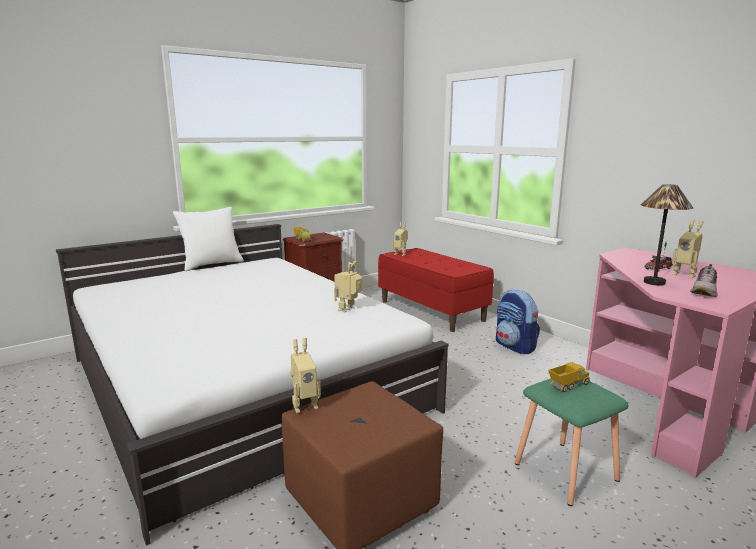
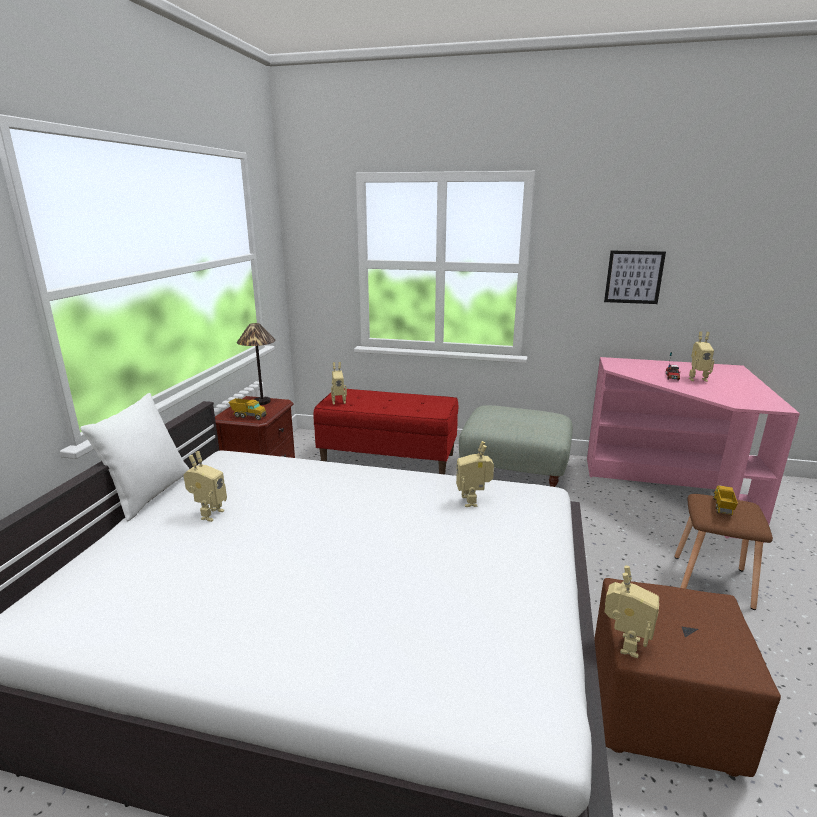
camera: 40 degrees left, 5 degrees up
(216, 277) = (209, 514): none -> toy robot
(515, 346) = (514, 474): backpack -> grey ottoman
(564, 471) = (710, 581): green stool -> brown stool
(653, 282) = (703, 393): table lamp -> table lamp (262, 402)
(665, 162) = (634, 277): none -> picture
(704, 292) = (743, 394): shoe -> none

